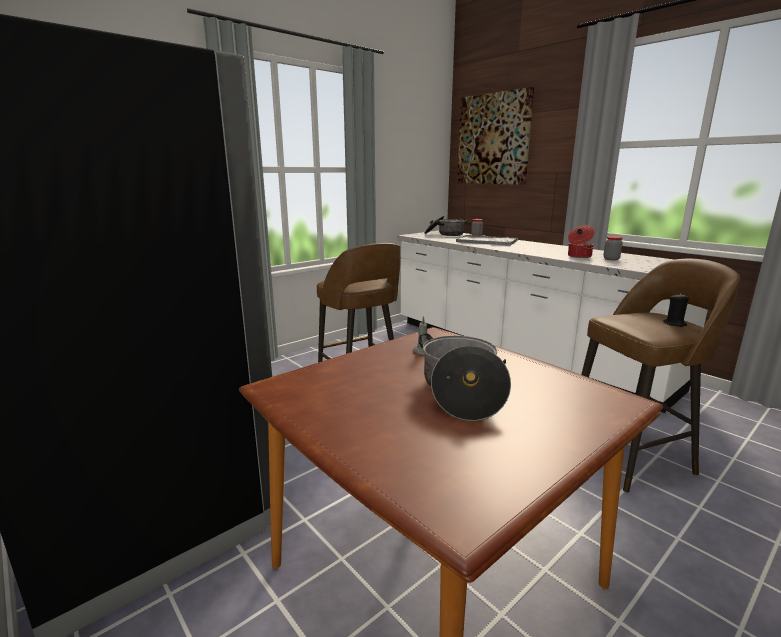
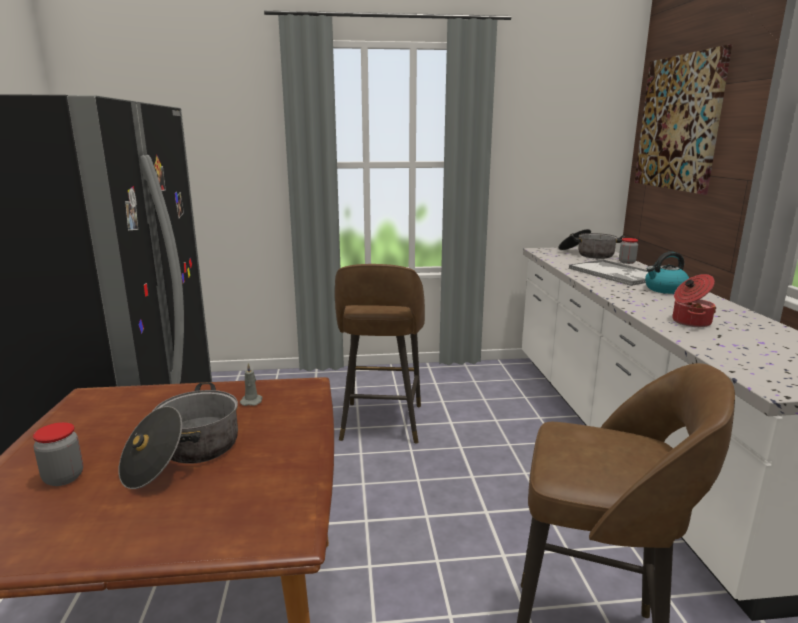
camera: 35 degrees right, 0 degrees up
(529, 245) = (665, 289): none -> kettle
(611, 259) = (733, 337): jar -> jar (63, 478)
(674, 324) = (632, 469): black candle -> none

